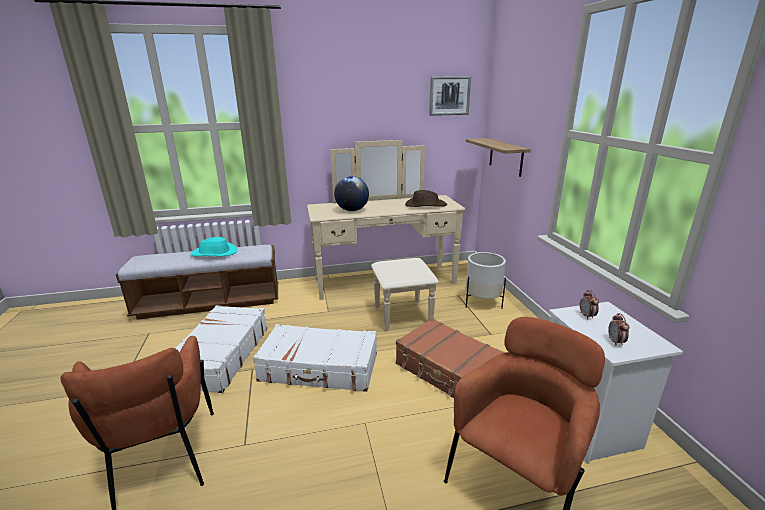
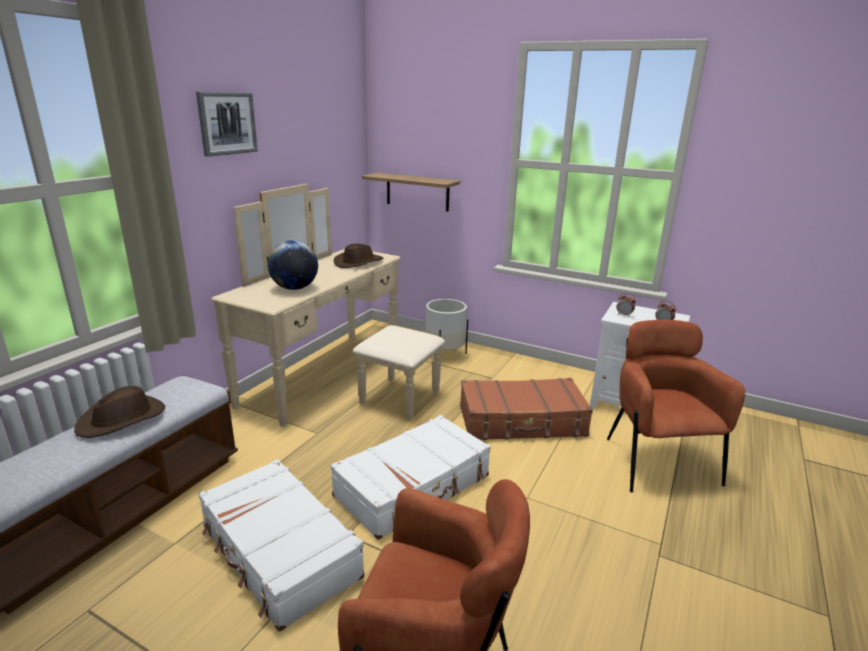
camera: 50 degrees left, 0 degrees up
(214, 253) = (122, 419): turquoise hat -> brown hat
(449, 96) = (338, 123): picture -> picture (227, 123)

